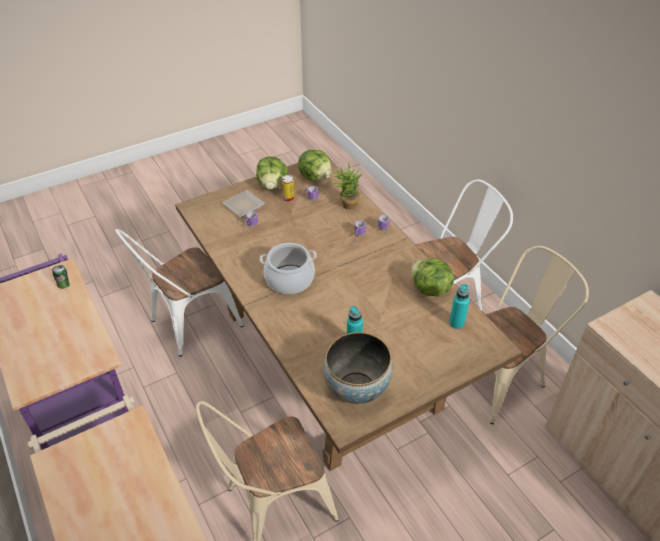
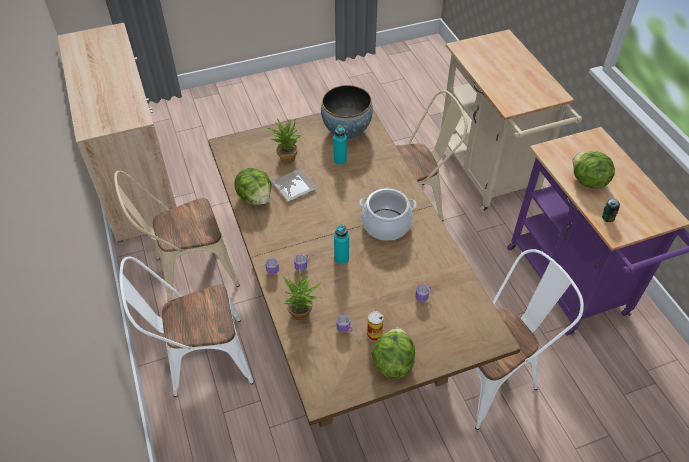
camera: 170 degrees left, 5 degrees up
(243, 206) = (432, 330): plate -> plate (295, 185)
(316, 177) = (331, 370): lettuce -> lettuce (587, 181)
(418, 341) = (286, 156): none -> potted plant
(456, 323) = (247, 166): turquoise bottle -> turquoise bottle (341, 259)

